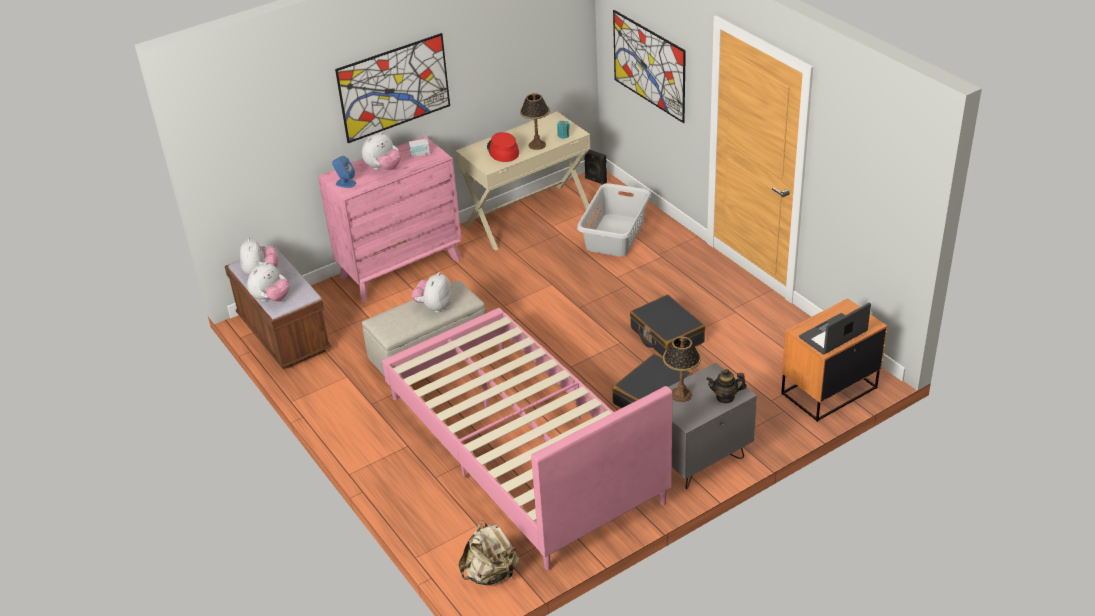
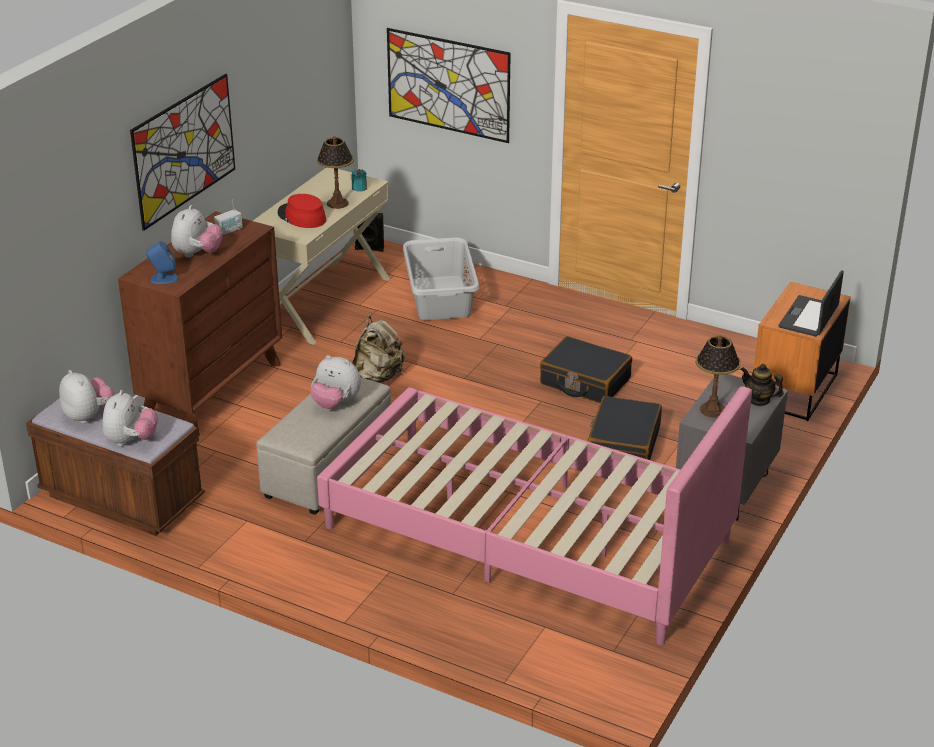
camera: 30 degrees left, 5 degrees down
(400, 268) = (212, 390): pink dresser -> brown dresser
(434, 307) = (336, 403): plush toy -> plush toy turned 60 degrees counterclockwise
(491, 573) = (605, 669): beige backpack -> beige backpack (377, 377)
(725, 397) = (759, 400): teapot -> teapot turned 60 degrees clockwise

